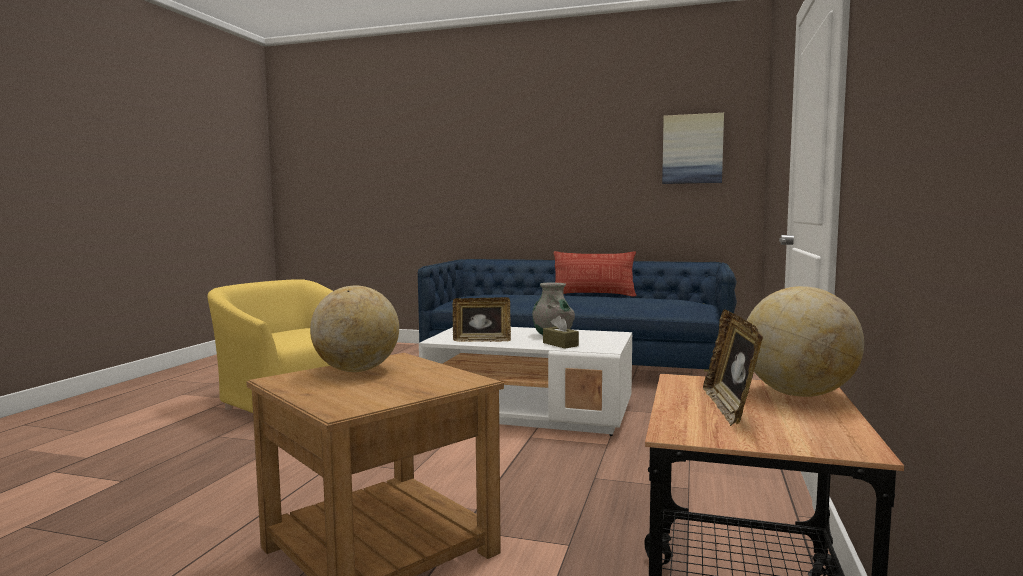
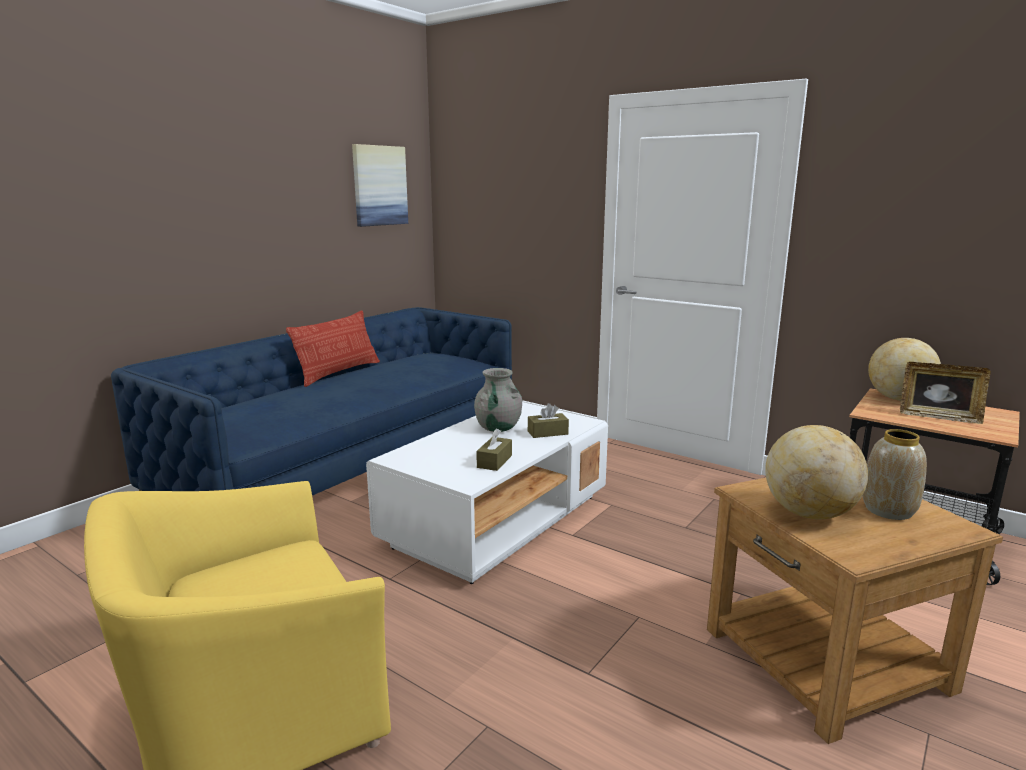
camera: 70 degrees left, 10 degrees up
(374, 390) = (889, 510): none -> vase
(482, 340) = (494, 461): picture frame -> brown tissue box

